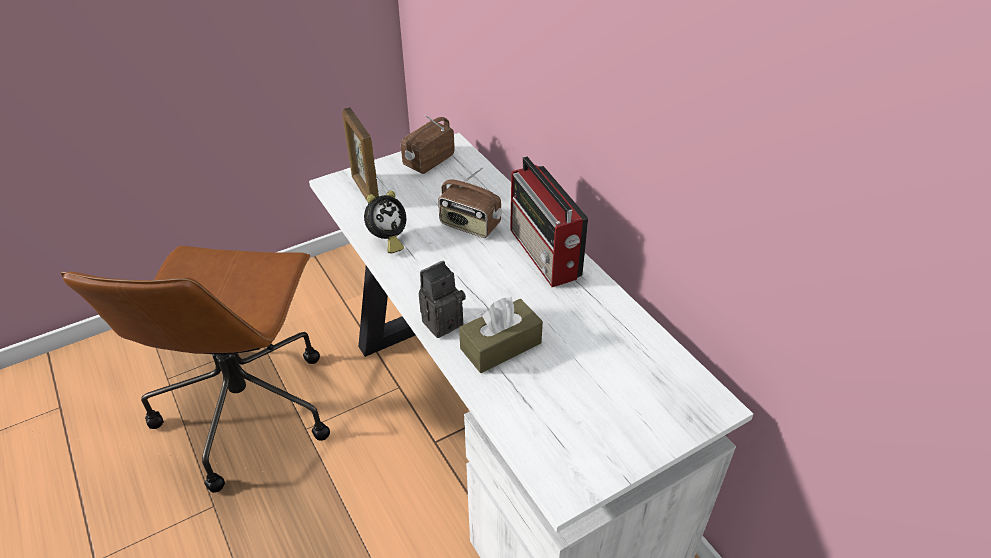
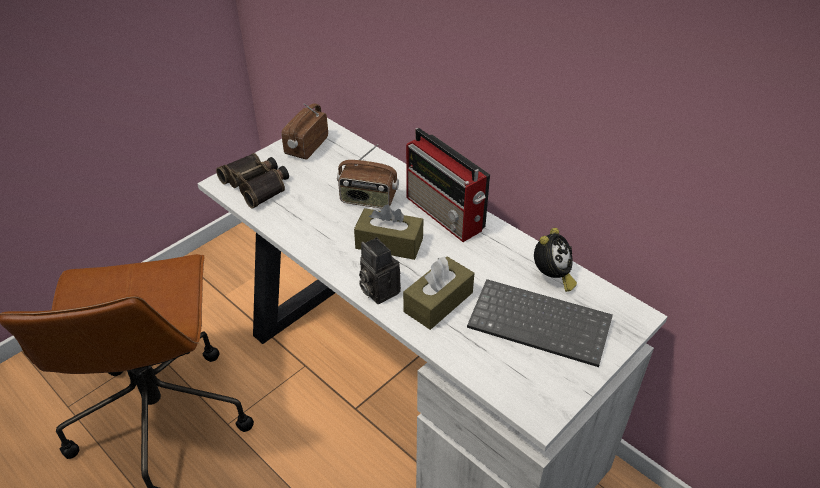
camera: 15 degrees left, 0 degrees up
(365, 191) = (257, 184): picture frame -> binoculars
(387, 240) = (297, 226): alarm clock -> alarm clock (552, 277)
(442, 321) = (377, 290): camera -> camera turned 75 degrees counterclockwise
(473, 274) = (389, 243): none -> brown tissue box
(604, 391) = (541, 323): none -> keyboard

